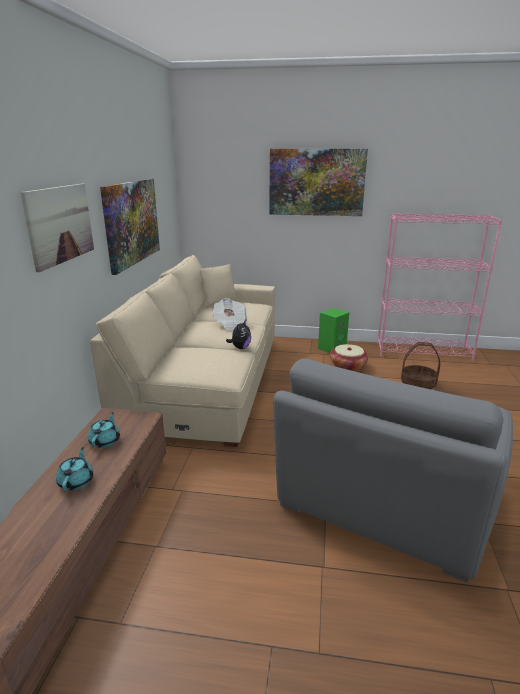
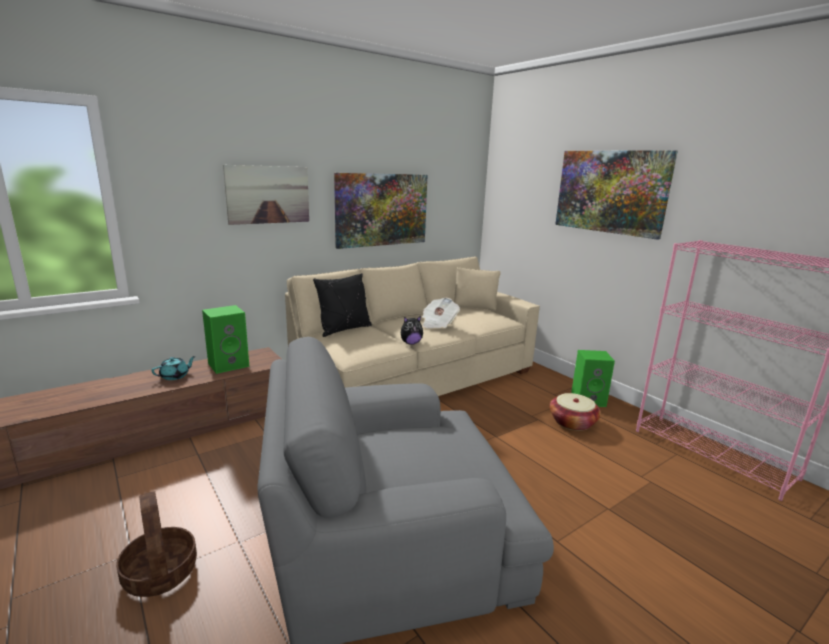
camera: 45 degrees right, 5 degrees down
(105, 441) = (229, 364): turquoise teapot -> green speaker
(171, 358) = (344, 329): none -> black pillow
(418, 384) = (628, 479): basket -> basket (161, 573)

